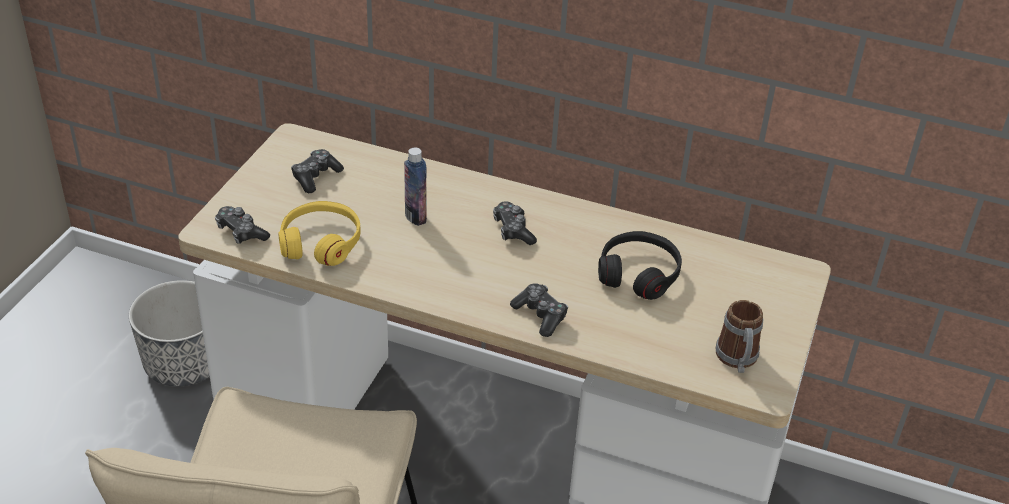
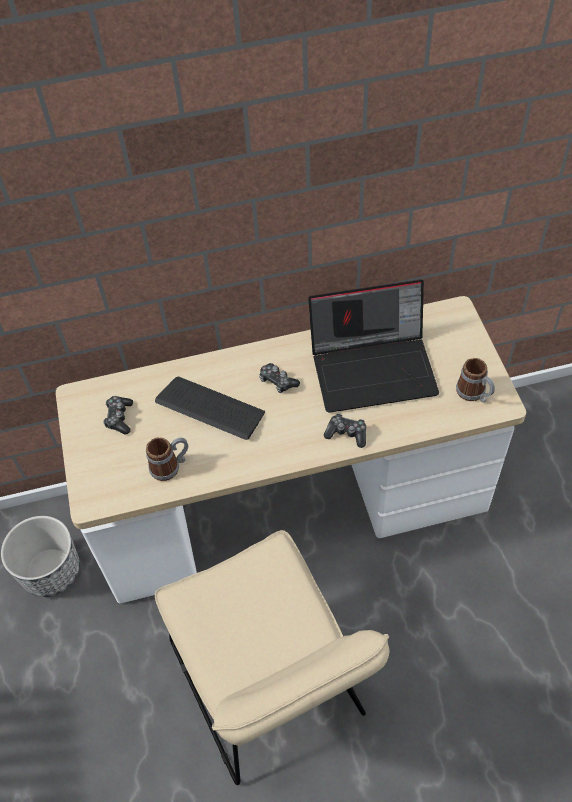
camera: 30 degrees left, 15 degrees up
(241, 232) = (112, 491): game controller -> none
(321, 242) = (170, 466): yellow headphones -> mug
(415, 216) = (210, 408): bottle -> keyboard
(638, 273) = (374, 368): black headphones -> laptop

